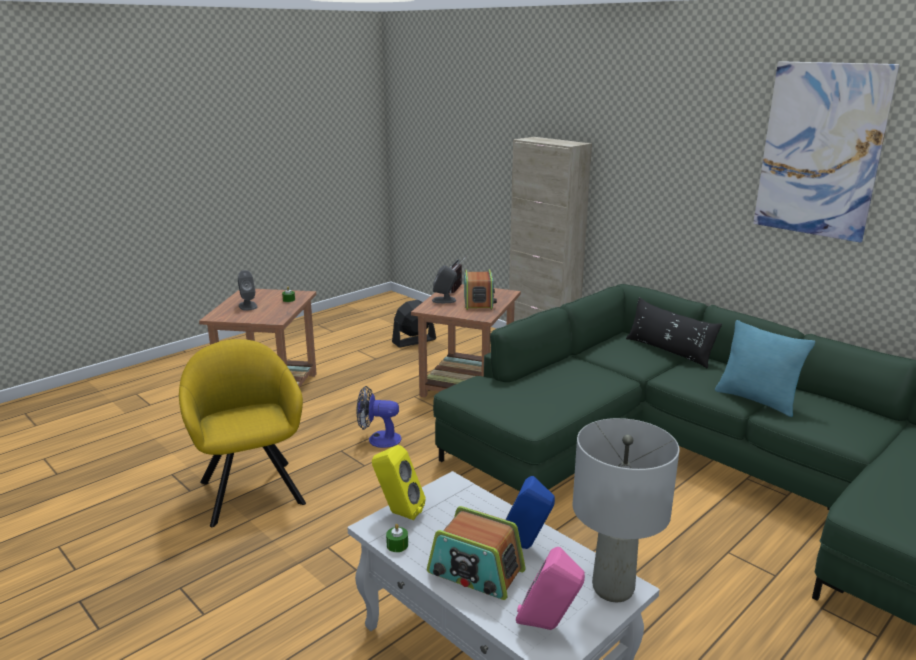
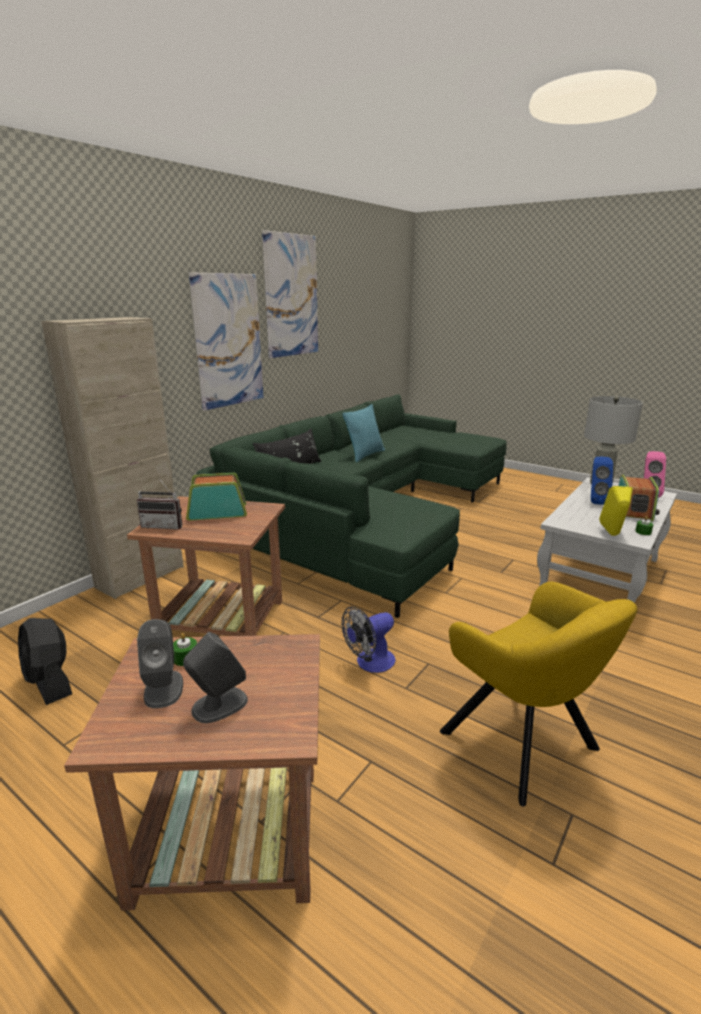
camera: 100 degrees left, 0 degrees up
(251, 488) = (525, 746): yellow armchair -> yellow armchair turned 90 degrees counterclockwise
(378, 439) = (370, 663): fan -> fan turned 60 degrees clockwise
(444, 300) = (208, 529): grey speaker -> grey speaker (163, 688)
(695, 187) = (229, 341): none -> picture

